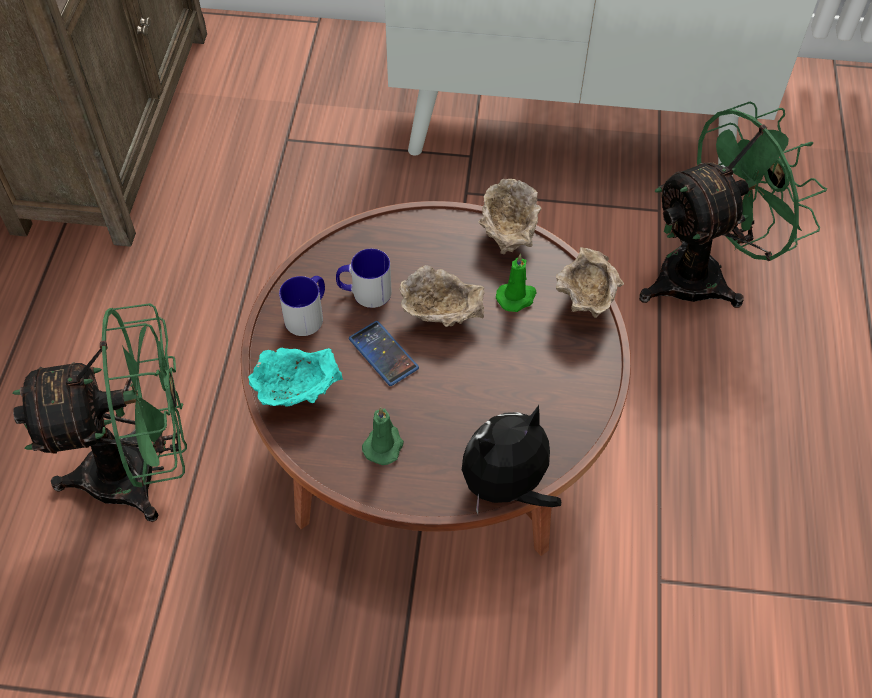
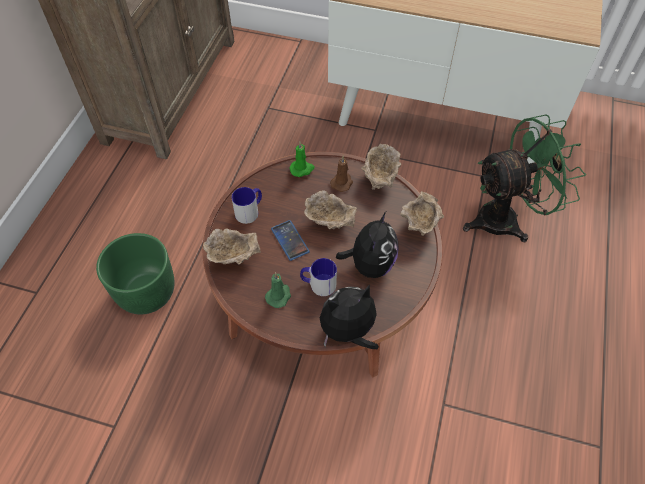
camera: 10 degrees right, 0 degrees up
(141, 472) = (146, 291): green fan -> green planter
(298, 393) = (234, 257): turquoise bowl -> beige bowl
(364, 292) = (286, 202): mug -> mug (318, 284)
(448, 249) = (342, 182): none -> brown candle
(517, 297) = (378, 217): green candle -> green candle (302, 169)
(519, 374) = (370, 264): none -> plush toy

